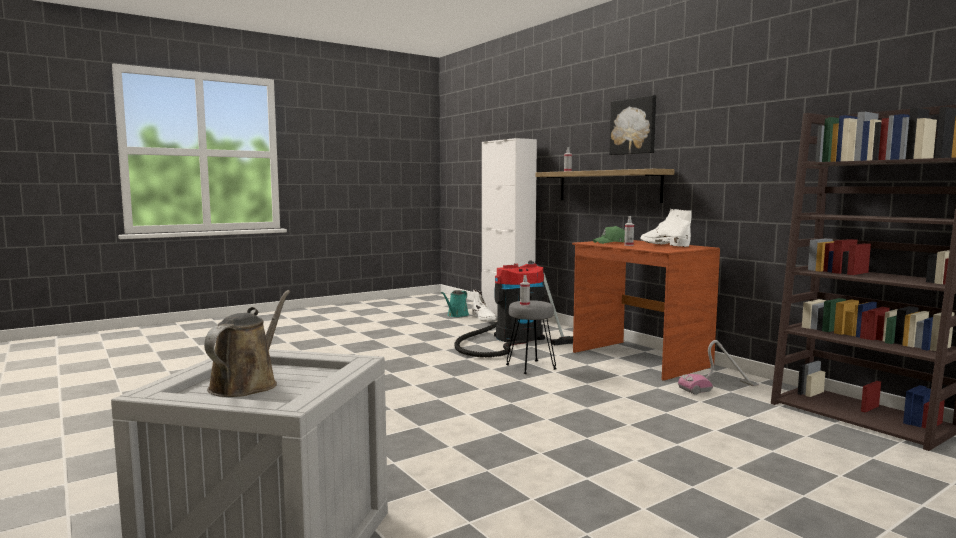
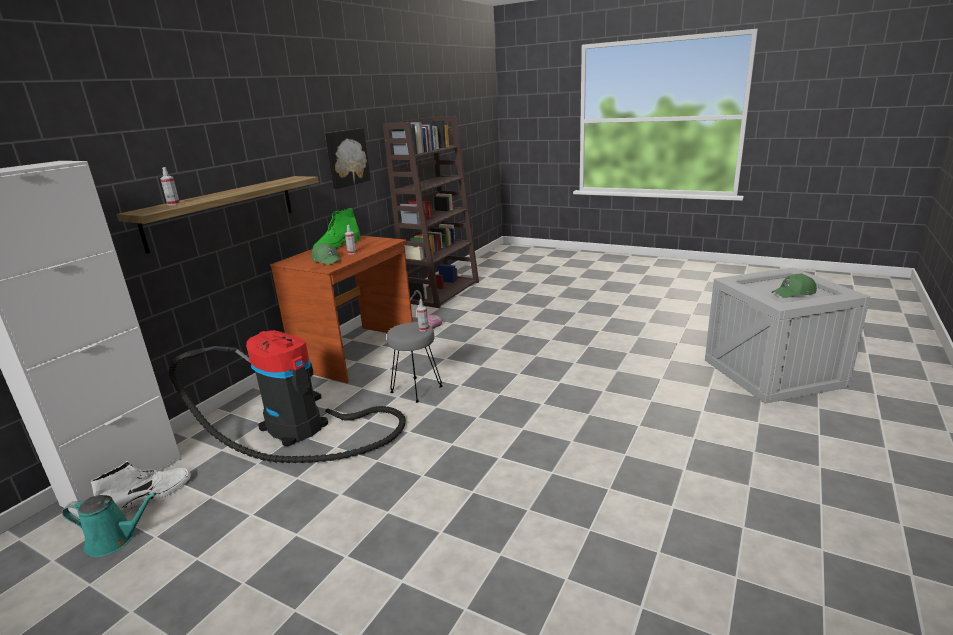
camera: 115 degrees left, 15 degrees up
(247, 384) = (794, 293): brown watering can -> green cap
(634, 126) = (239, 132): picture -> picture (346, 157)
(664, 244) = (337, 246): white boot -> green boot

